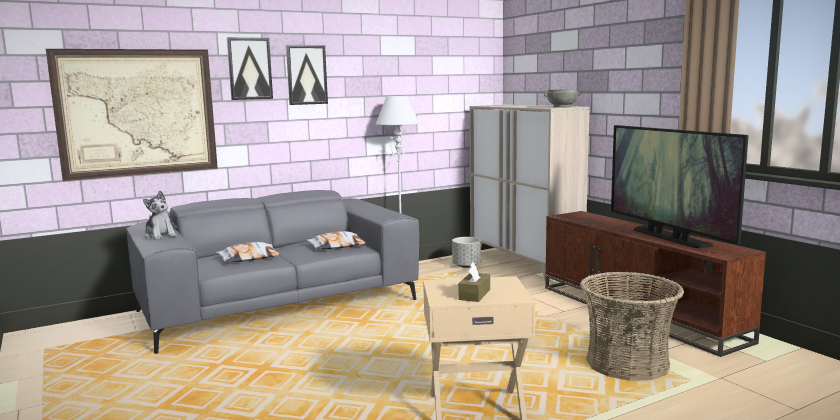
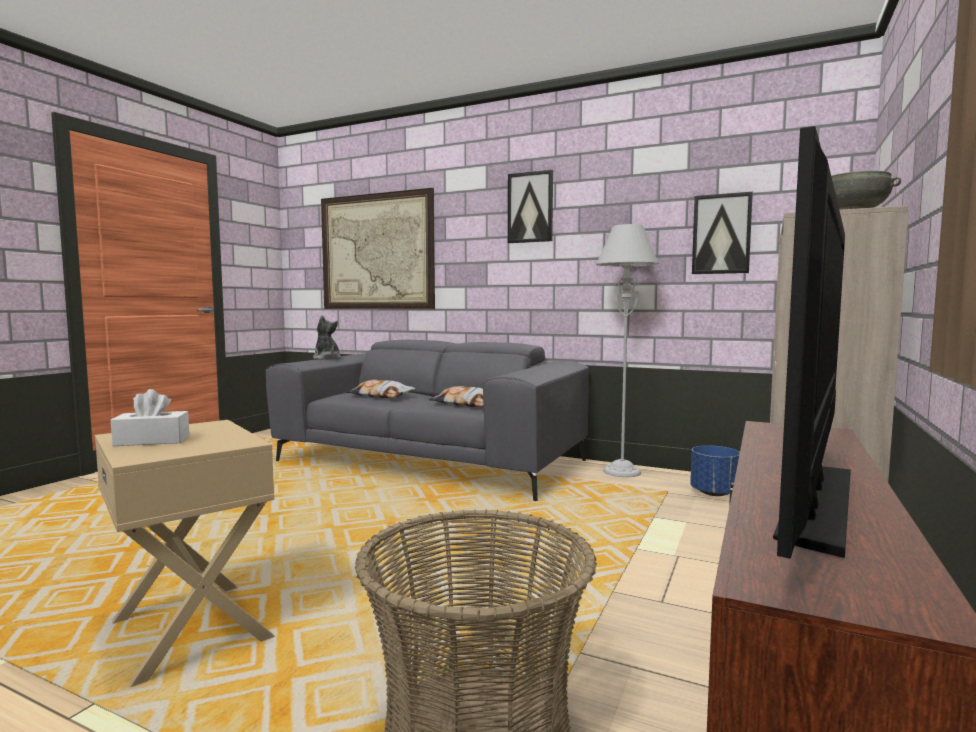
camera: 55 degrees right, 5 degrees down
(160, 235) = (326, 358): plush toy -> plush toy turned 135 degrees clockwise
(249, 68) = (471, 204): picture -> picture (721, 234)
(466, 266) = (714, 493): grey planter -> blue planter
(474, 294) = (152, 441): brown tissue box -> white tissue box

